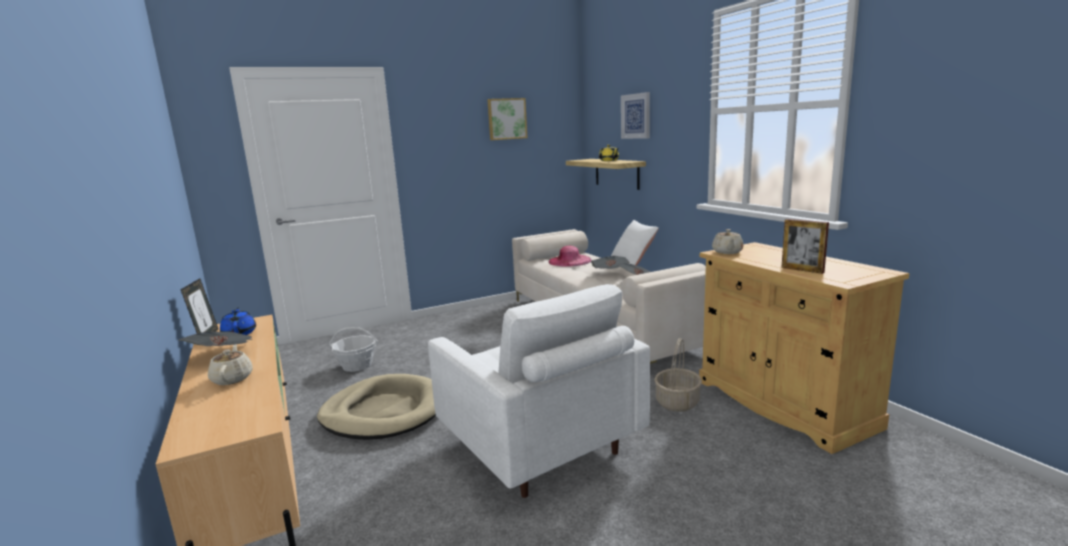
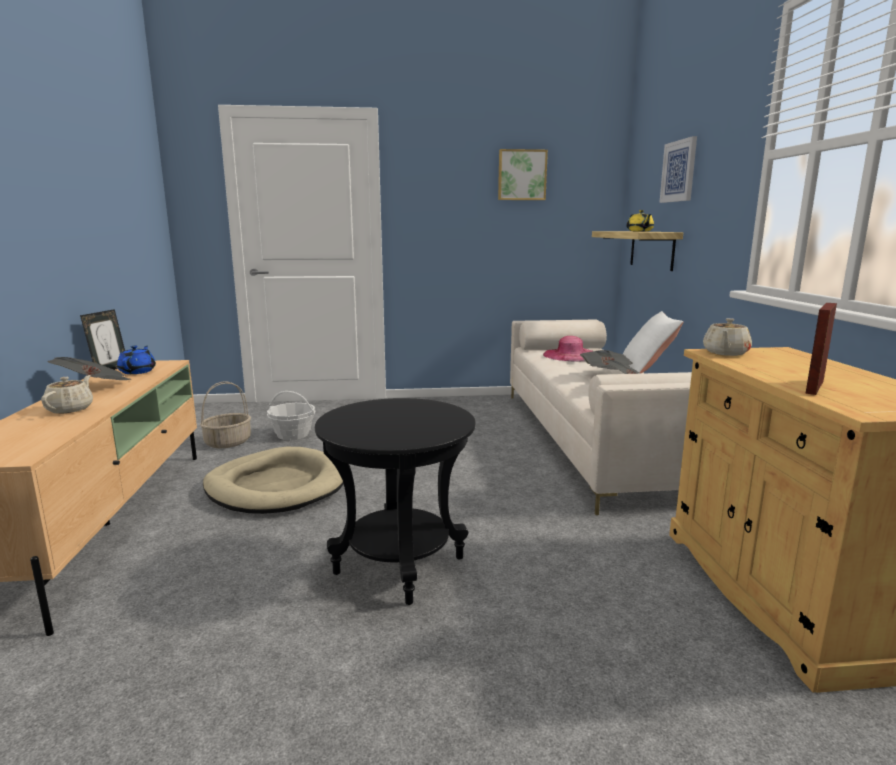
camera: 20 degrees right, 0 degrees up
(539, 447) = (399, 566): white armchair -> black side table
(677, 402) = (617, 554): basket -> basket (228, 442)
(802, 270) = (814, 387): picture frame -> picture frame turned 60 degrees clockwise

